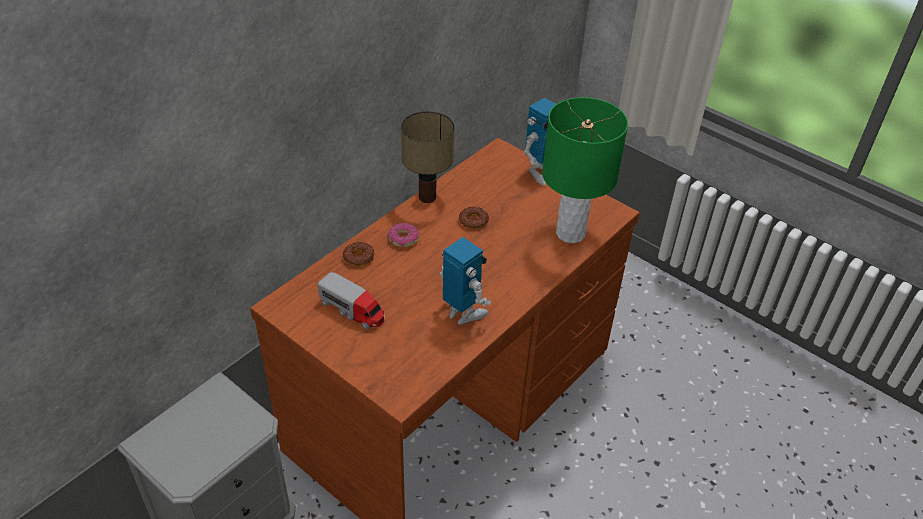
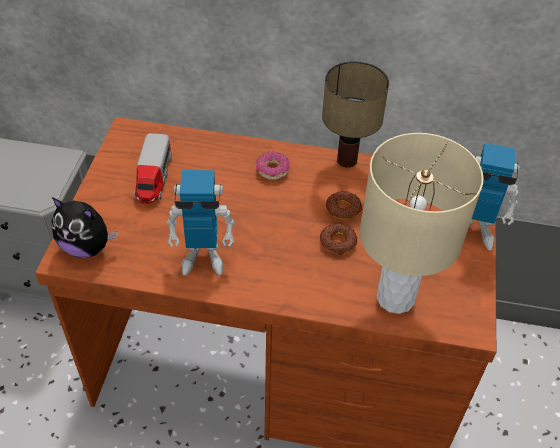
camera: 60 degrees right, 5 degrees up
(359, 257) = (224, 151): donut -> donut (338, 242)
(399, 379) = (87, 247): none -> plush toy
(463, 313) = (203, 257): toy robot -> toy robot turned 75 degrees clockwise
(570, 233) = (395, 297): green table lamp -> beige table lamp

